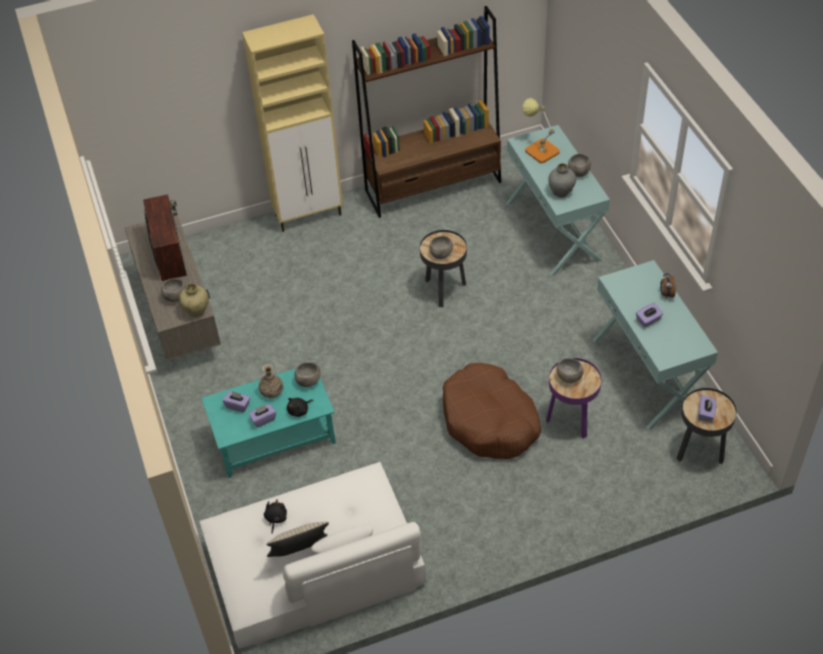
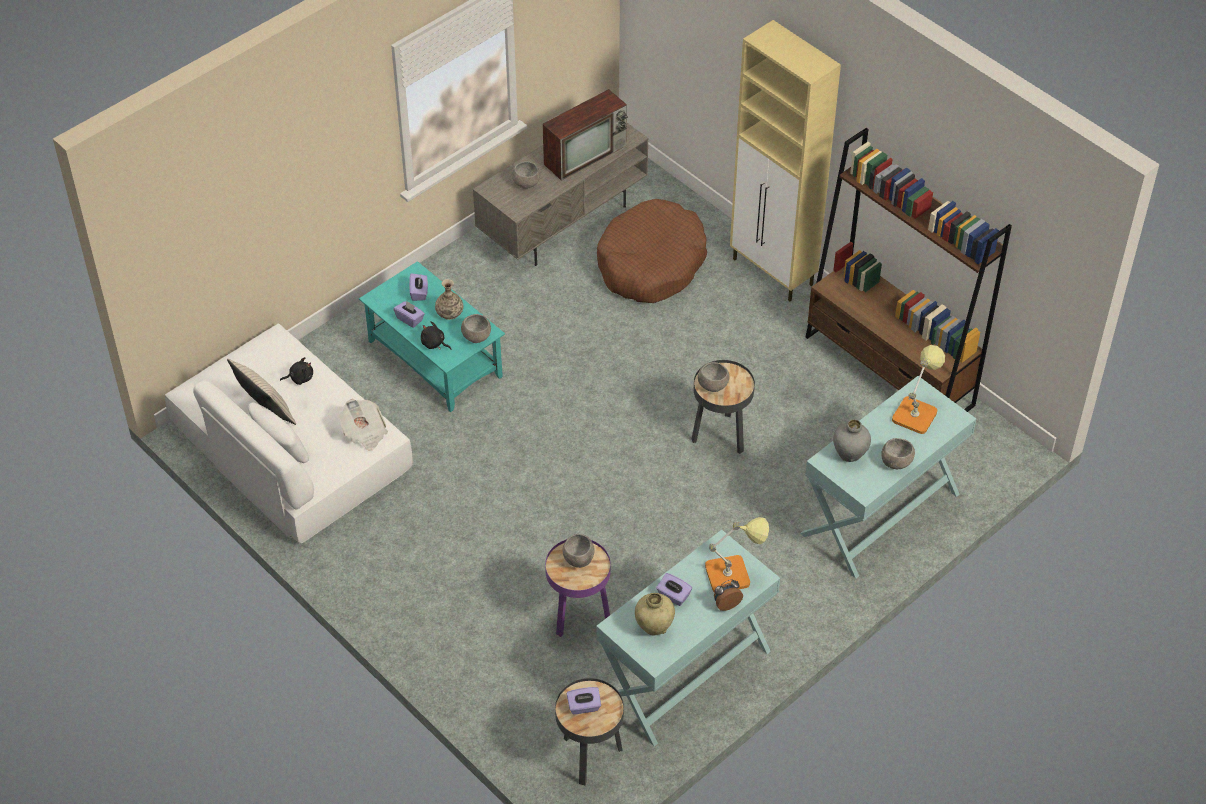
camera: 65 degrees right, 0 degrees up
(197, 311) = (515, 207): beige vase -> beige vase (654, 627)
(361, 488) = (364, 432): none -> newspaper
(490, 421) = (542, 538): brown dog bed -> brown dog bed (651, 264)
(641, 282) = (733, 573): none -> table lamp

